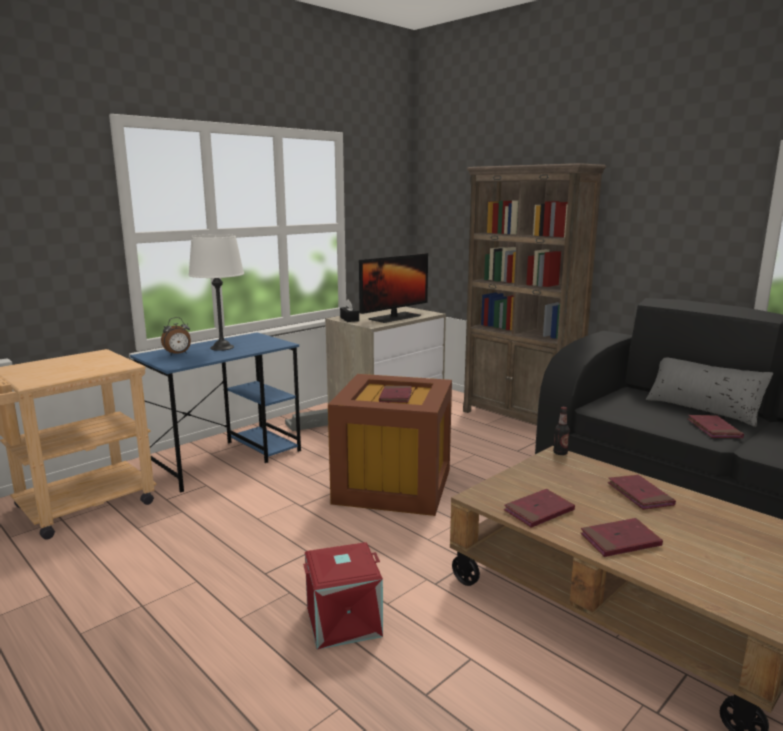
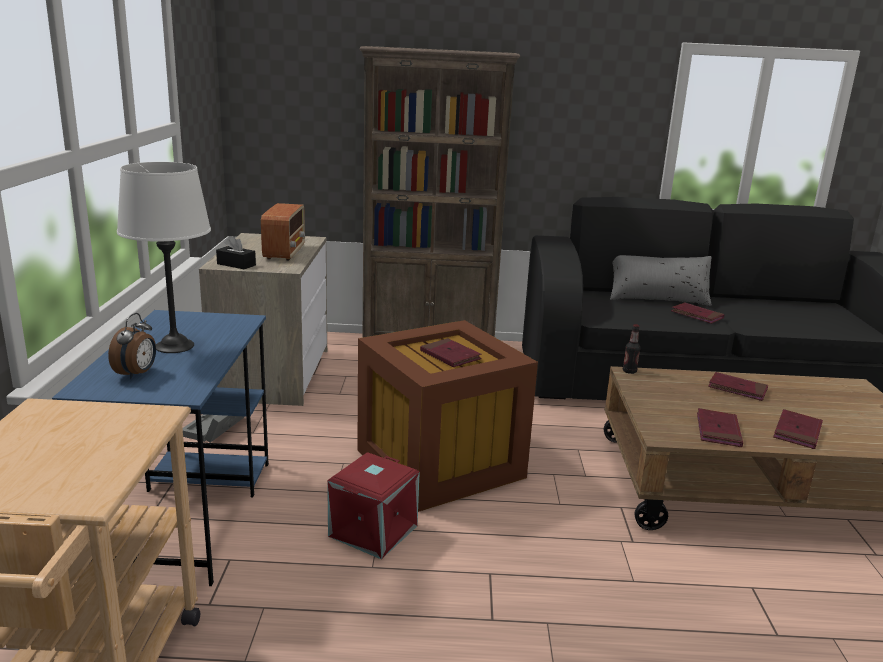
camera: 45 degrees left, 5 degrees up
(343, 622) = (635, 619): red storage box -> red storage box (374, 532)
(394, 317) = (285, 252): monitor -> radio

